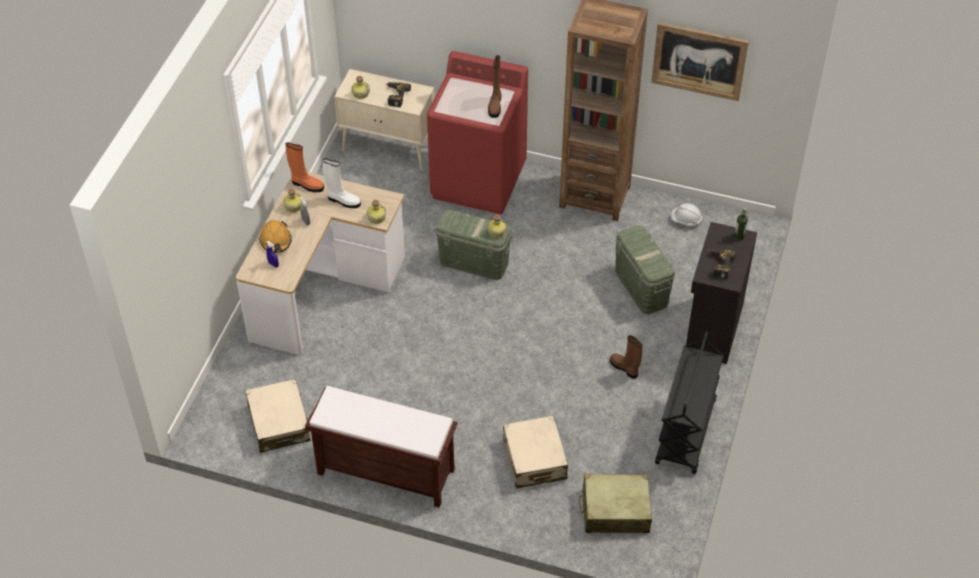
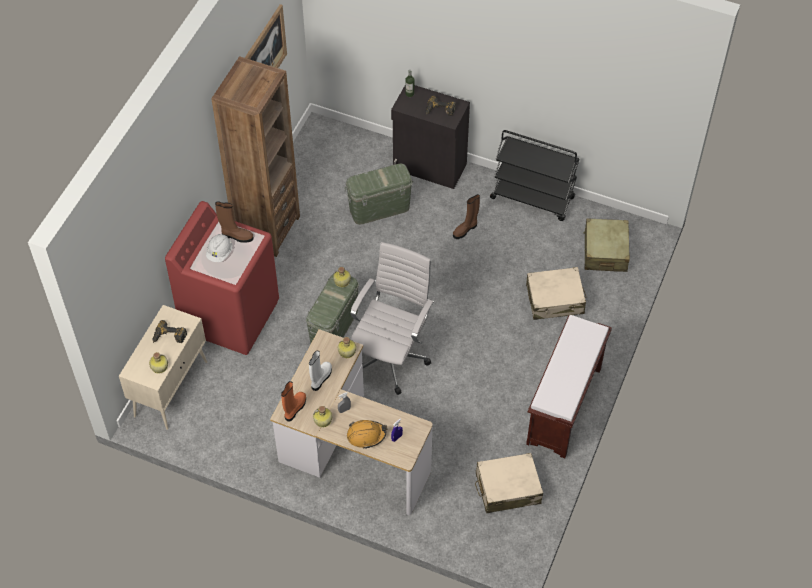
camera: 85 degrees left, 5 degrees up
(439, 313) = (391, 357): none -> white office chair
(685, 220) = (307, 169): white hard hat -> white hard hat (220, 253)

